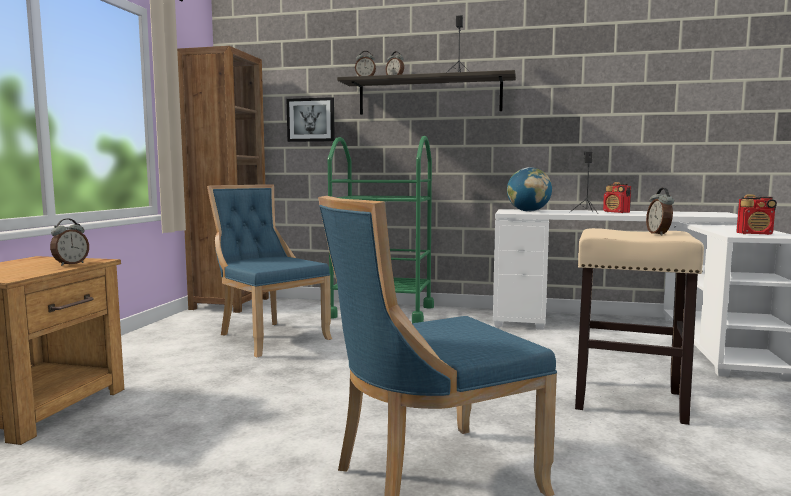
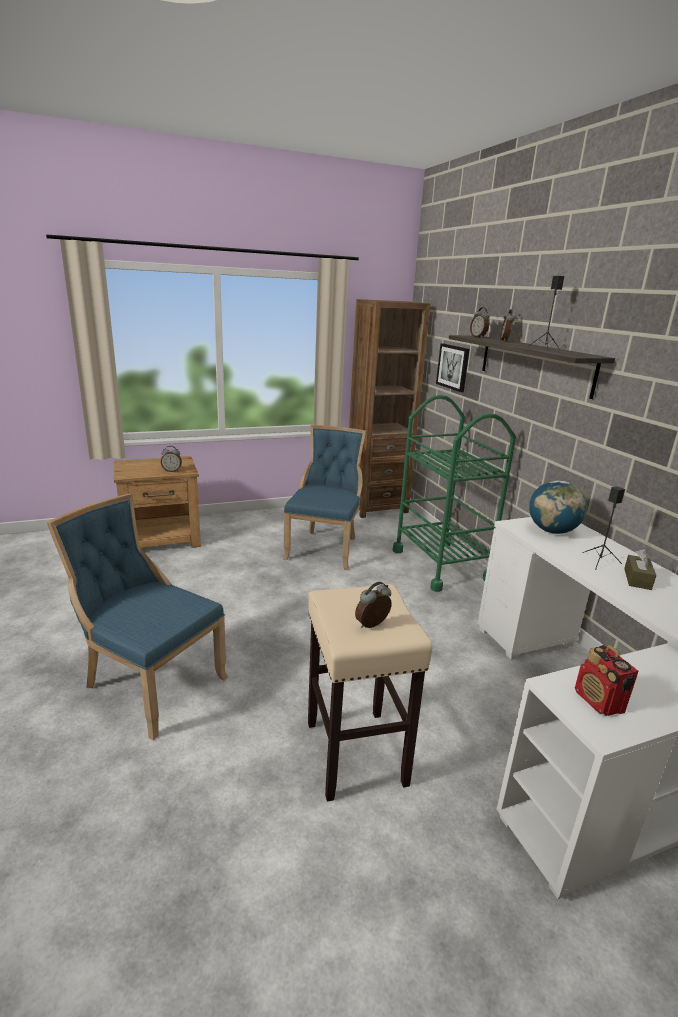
camera: 55 degrees right, 15 degrees up
(616, 212) = (637, 579): radio -> brown tissue box

